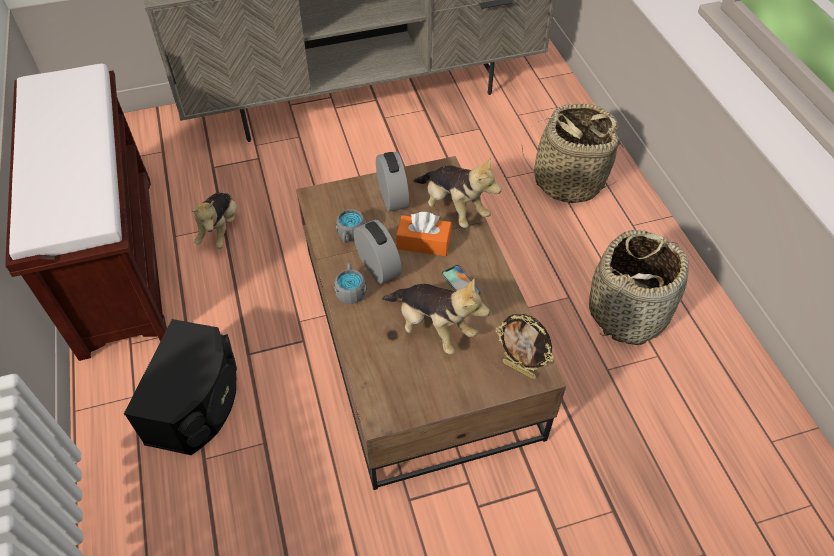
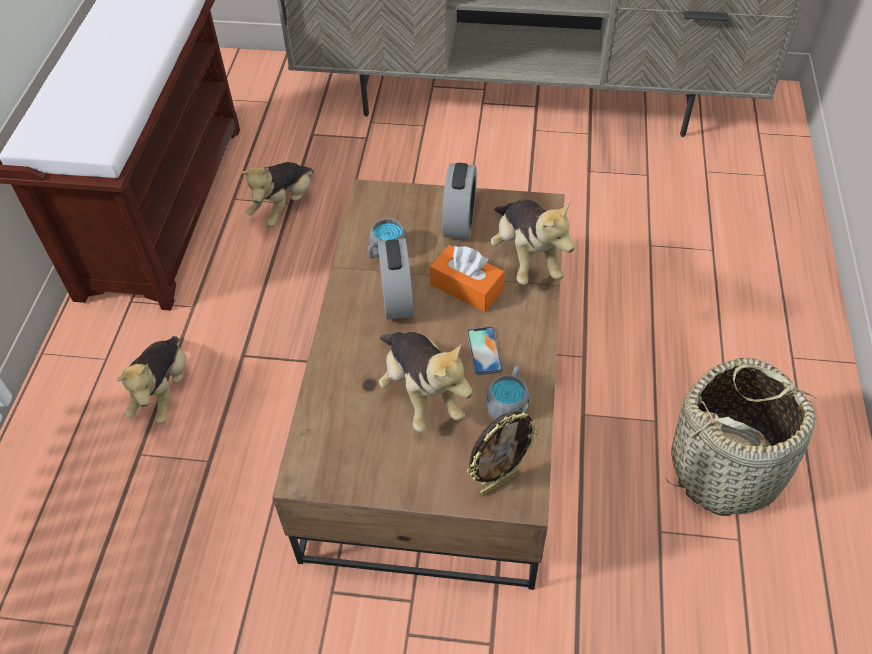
camera: 25 degrees right, 0 degrees up
(198, 404) = (163, 391): black speaker -> plush toy
(351, 290) = (351, 315): grey mug -> grey mug (508, 402)
(519, 369) = (499, 482): picture frame -> picture frame turned 90 degrees counterclockwise
(568, 181) = (731, 274): basket -> none

